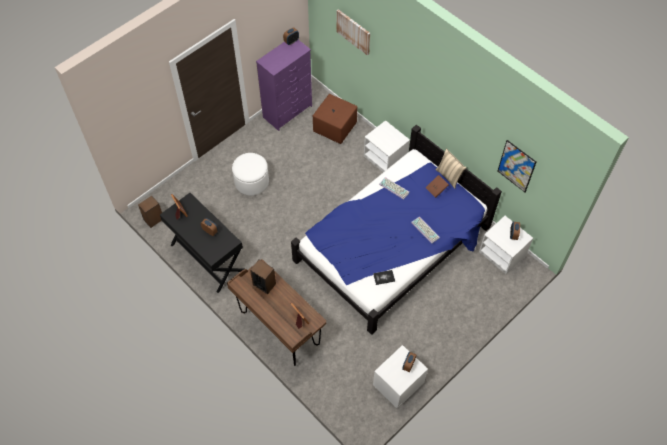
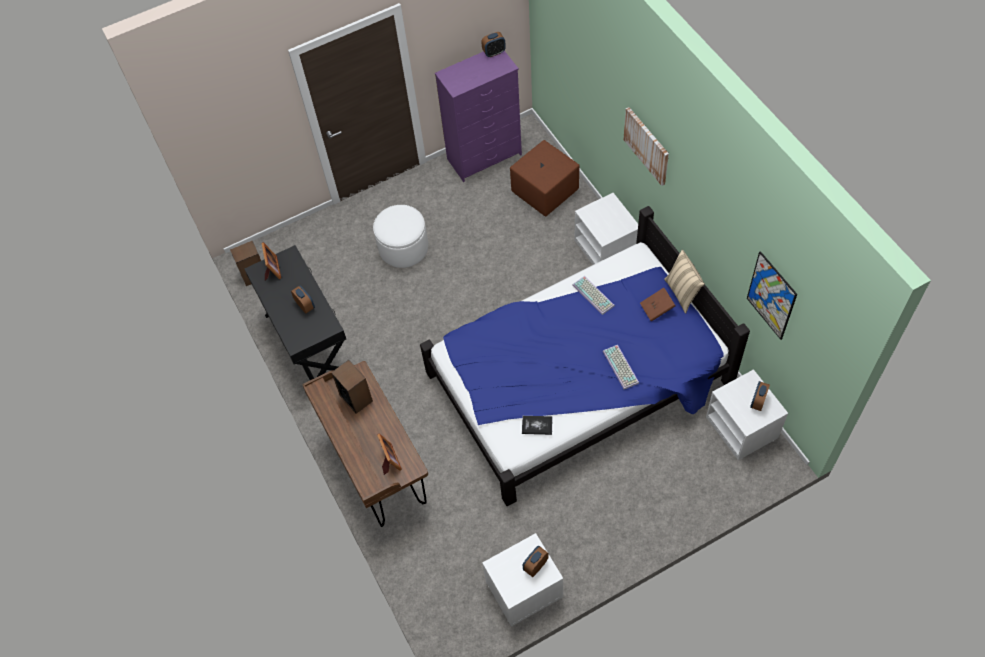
camera: 20 degrees right, 0 degrees up
(353, 31) = (579, 50): picture -> picture (647, 145)

